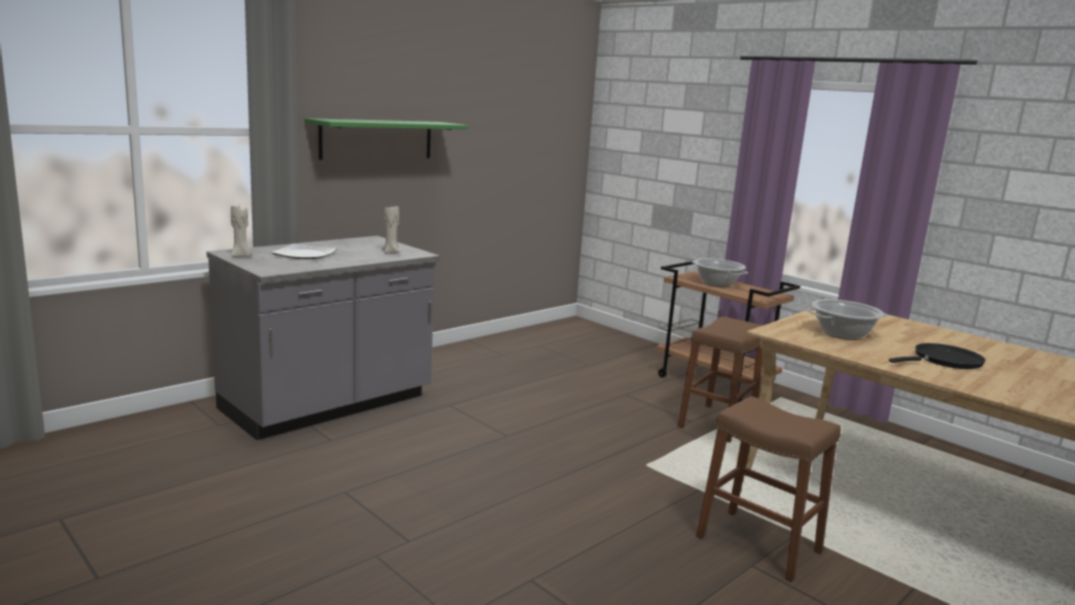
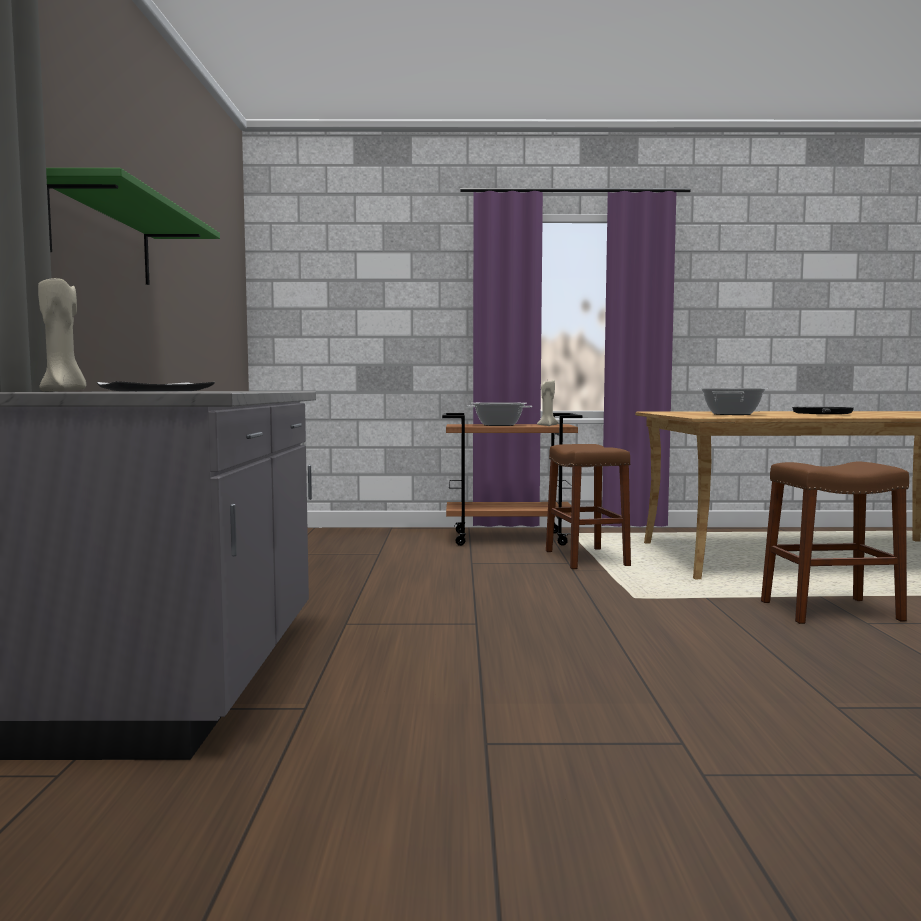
camera: 45 degrees left, 10 degrees down
(391, 252) = (254, 390): beige candle -> beige candle (547, 426)

